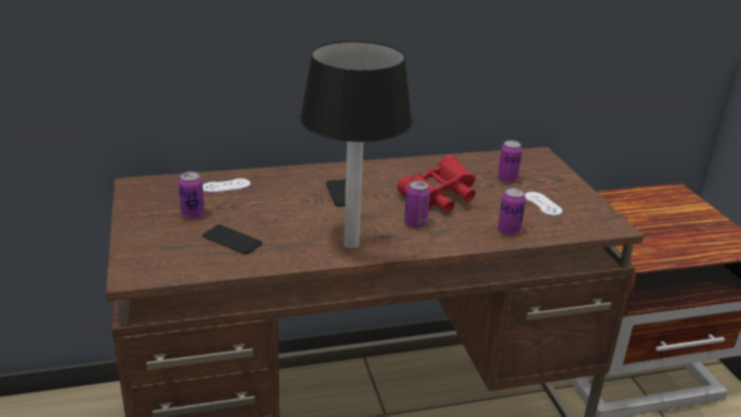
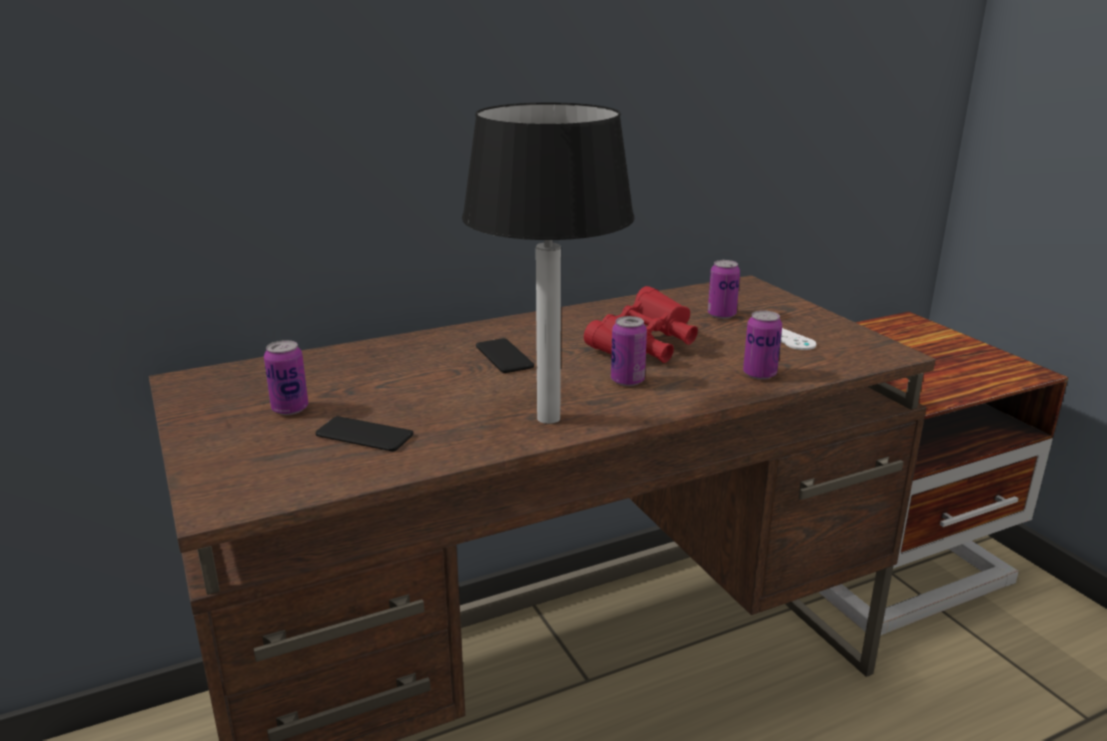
camera: 10 degrees left, 5 degrees down
(226, 186) = (328, 366): white game controller -> none

